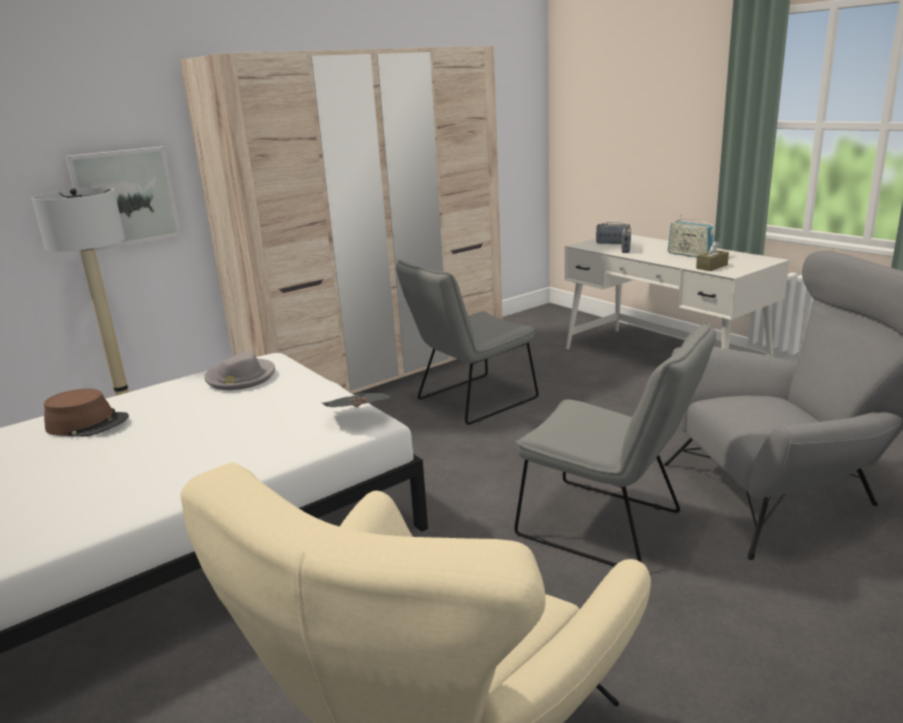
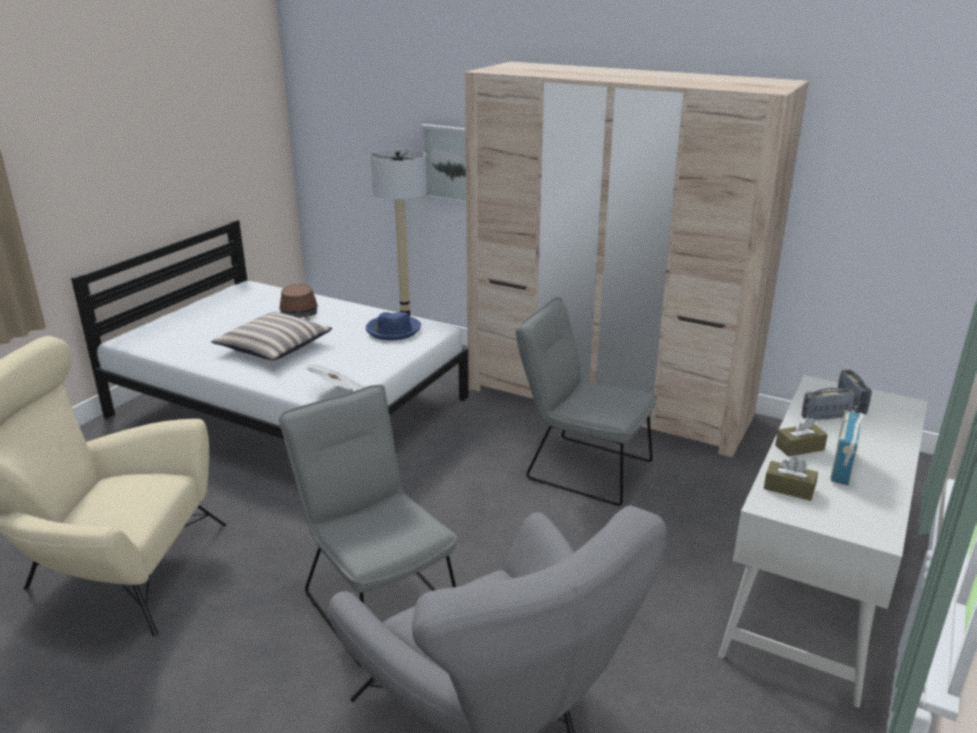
camera: 65 degrees right, 5 degrees up
(179, 448) = (274, 347): none -> pillow
(240, 378) = (393, 330): grey hat -> blue hat
(609, 527) = (376, 599): grey chair -> grey chair turned 135 degrees clockwise
(662, 258) = (799, 447): none -> brown tissue box

